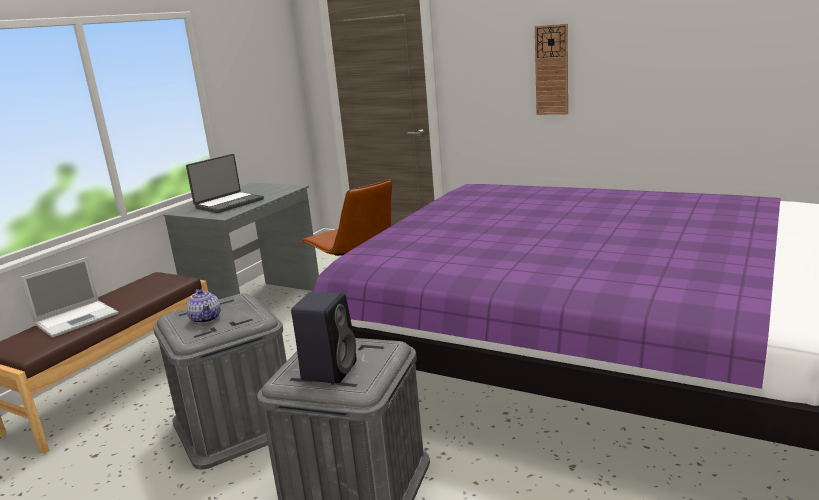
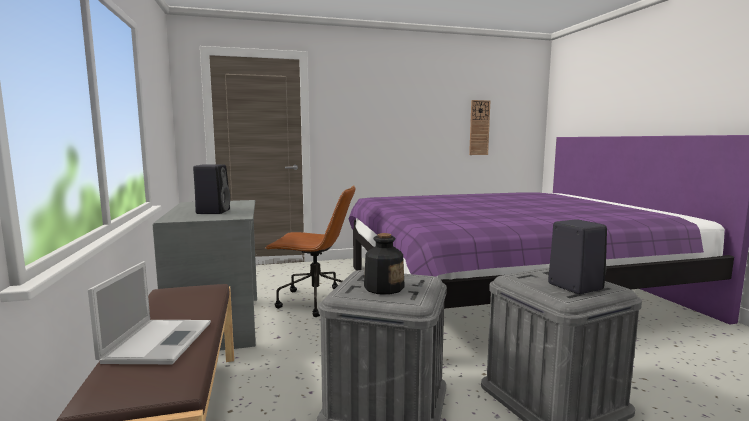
camera: 45 degrees left, 10 degrees down
(206, 318) = (383, 288): teapot -> bottle
(228, 203) = (213, 211): laptop -> black speaker
(552, 70) = (395, 124): wall clock -> wall clock (479, 127)

